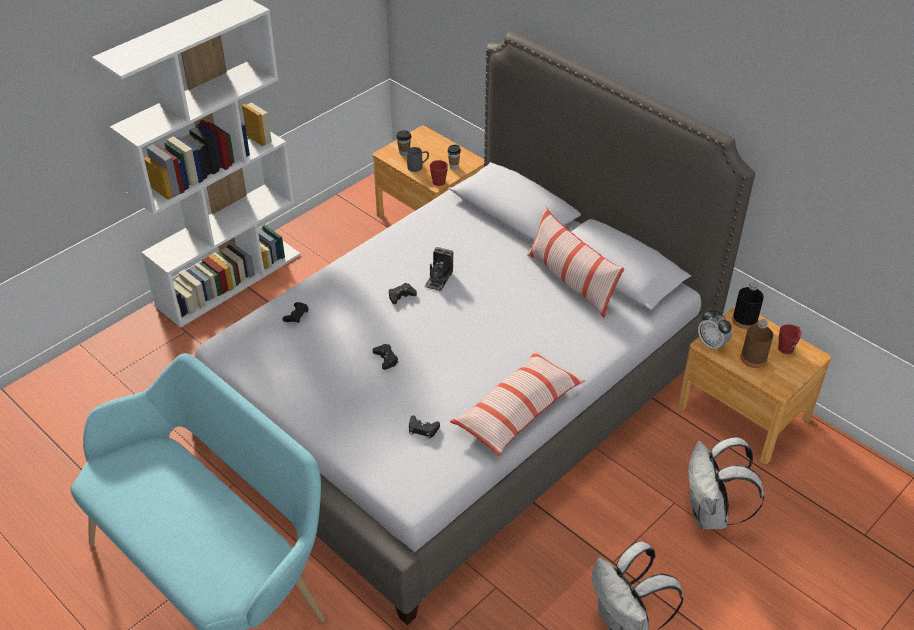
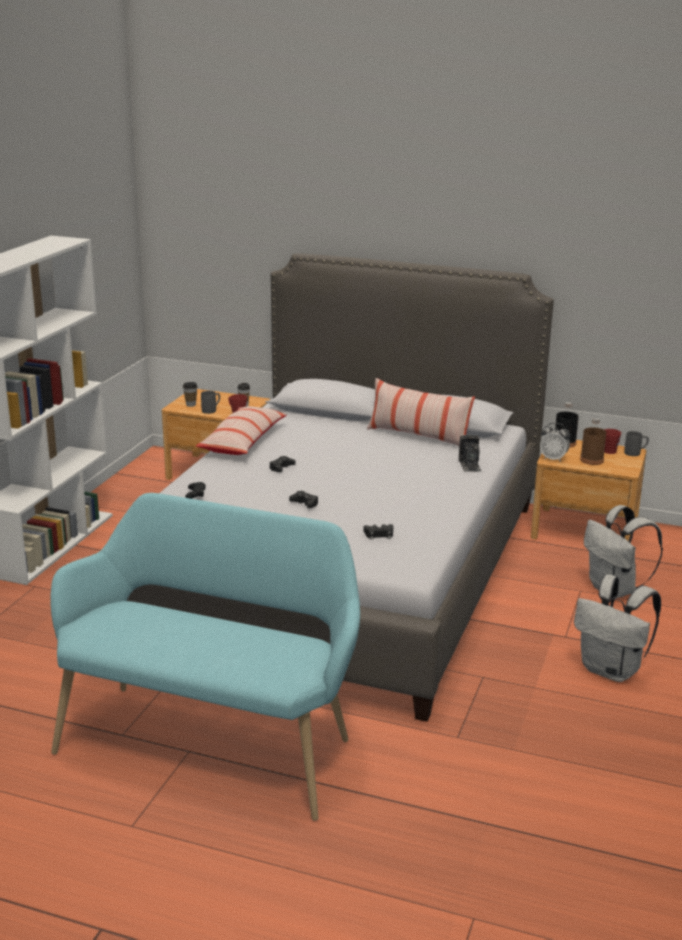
camera: 25 degrees left, 20 degrees down
(438, 279) = (305, 453): camera -> camera (470, 465)
(517, 411) = (449, 509): pillow -> pillow (243, 442)
(813, 360) = (635, 453): none -> grey mug

